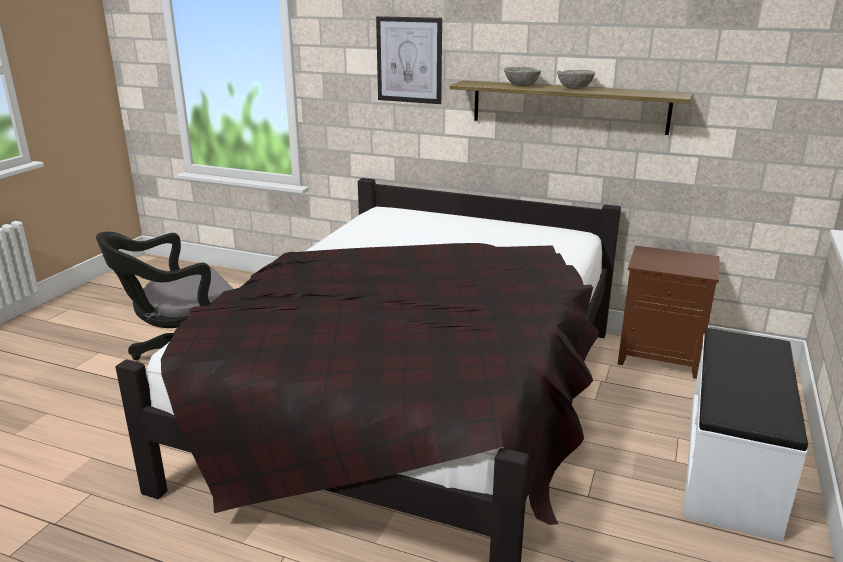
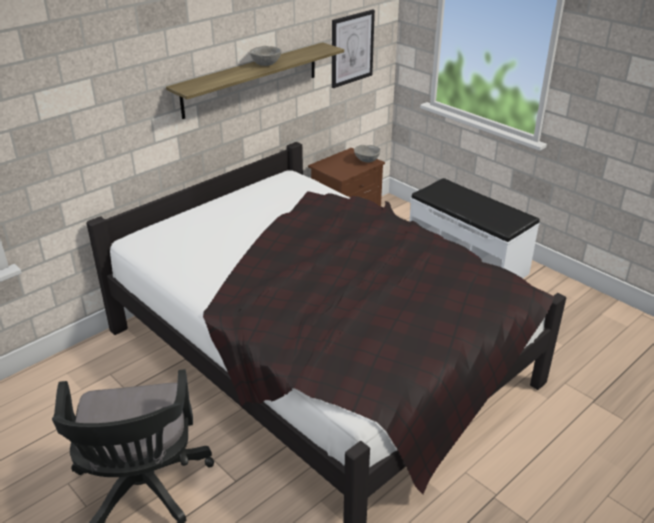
camera: 65 degrees left, 10 degrees up
(409, 60) = (112, 83): picture -> picture (352, 48)
(521, 86) = (229, 75): grey bowl -> grey bowl (366, 160)

